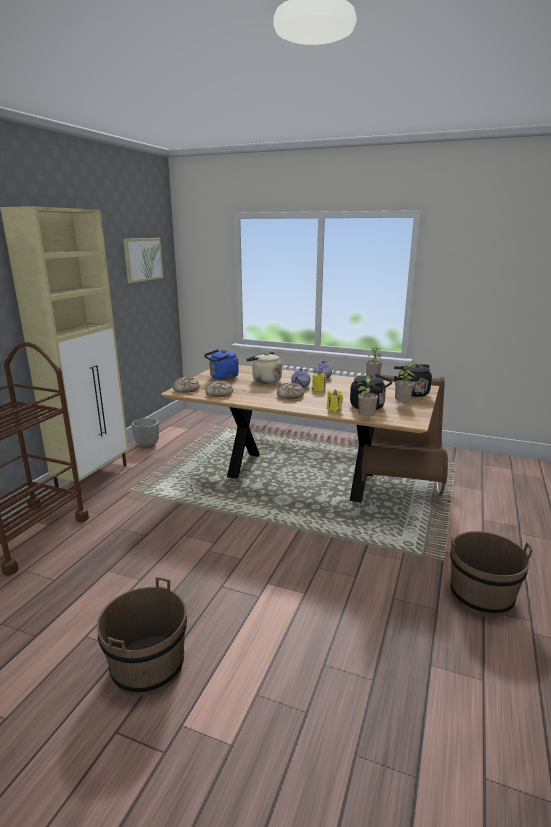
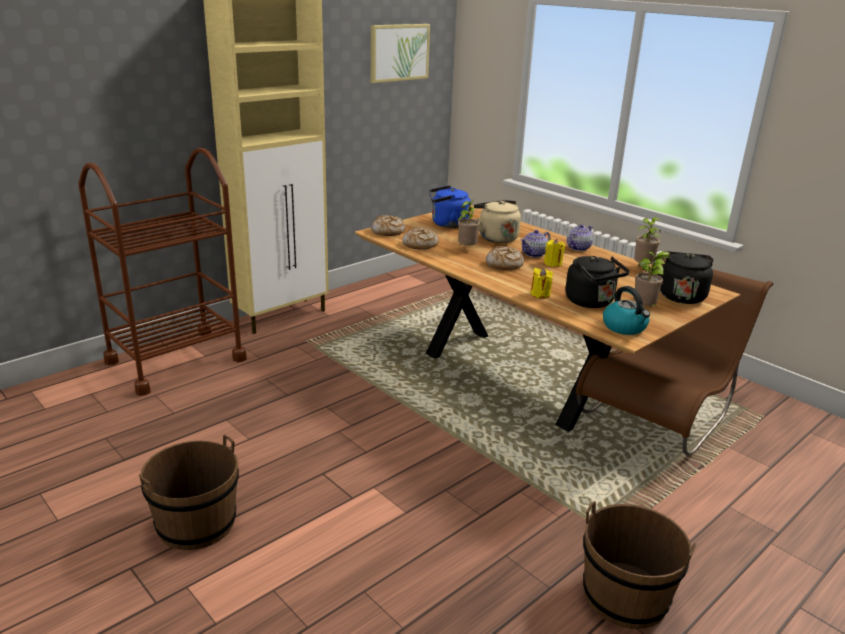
camera: 25 degrees right, 5 degrees up
(147, 445) = (364, 293): planter -> none
(365, 419) = (564, 317): potted plant -> potted plant (466, 249)
(405, 417) = (625, 327): none -> kettle

